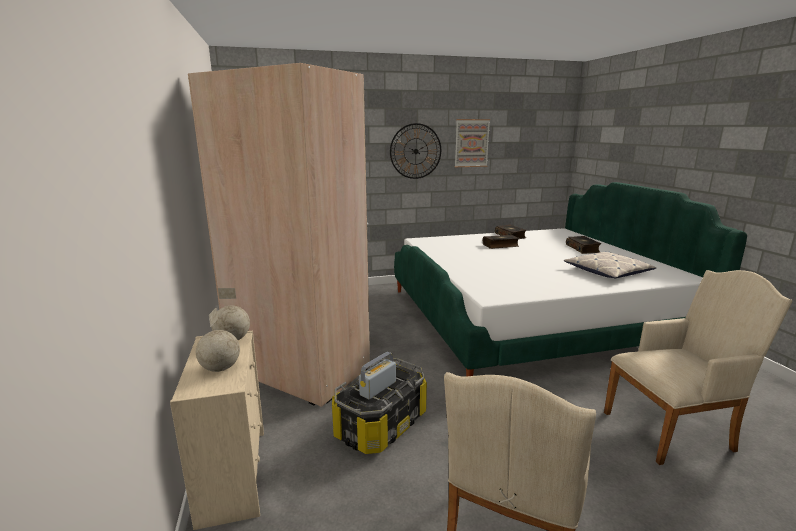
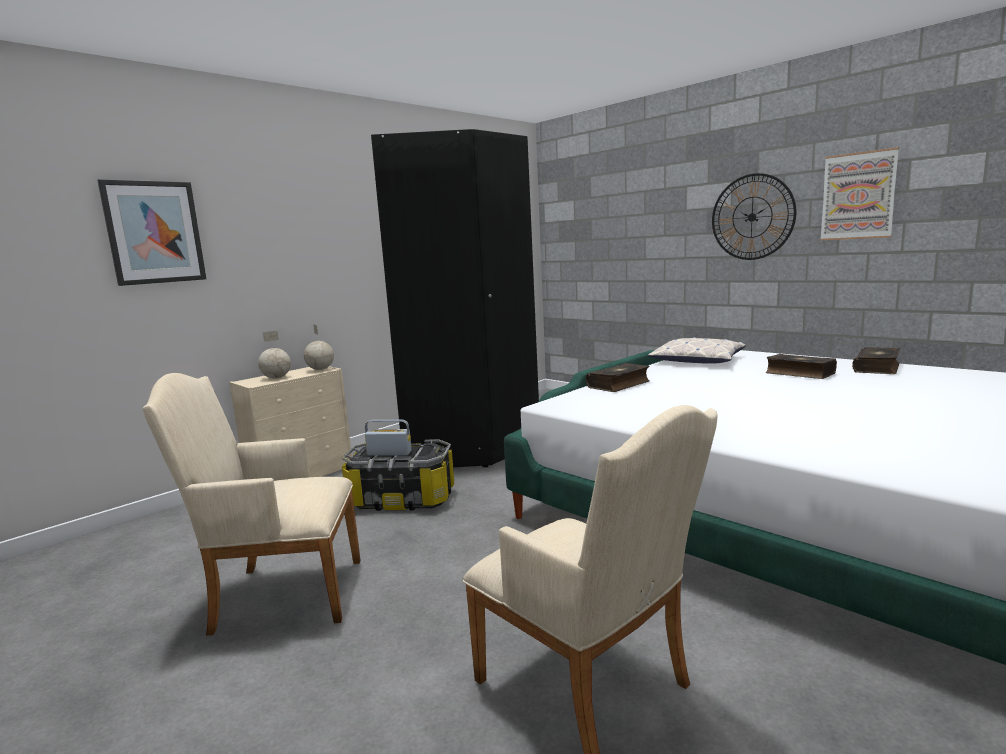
camera: 60 degrees right, 5 degrees down
(89, 190) = (154, 232): none -> picture
(309, 360) = (473, 444): beige wardrobe -> black wardrobe
(583, 249) = (949, 406): book -> book (619, 385)
(607, 272) = (837, 435): pillow -> pillow (697, 360)

